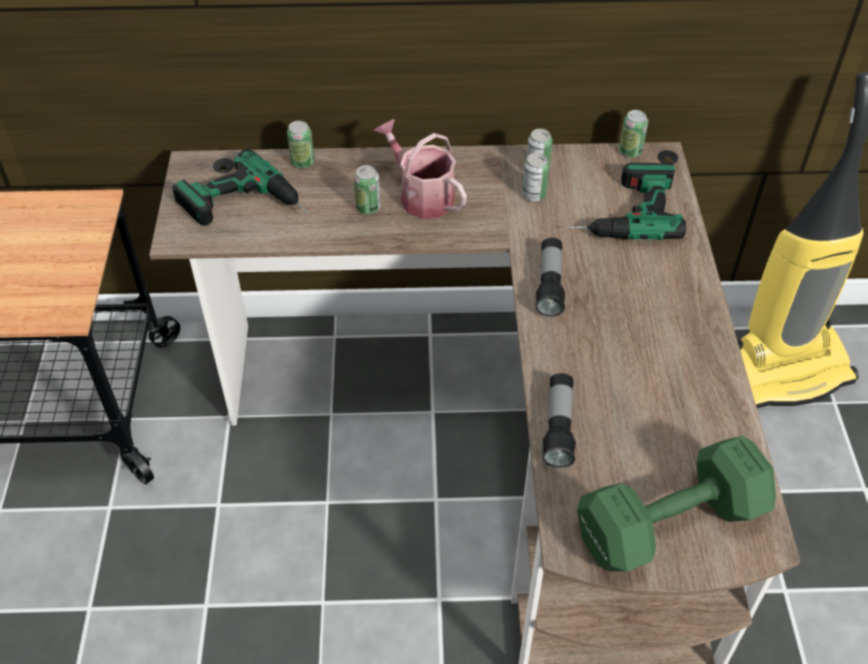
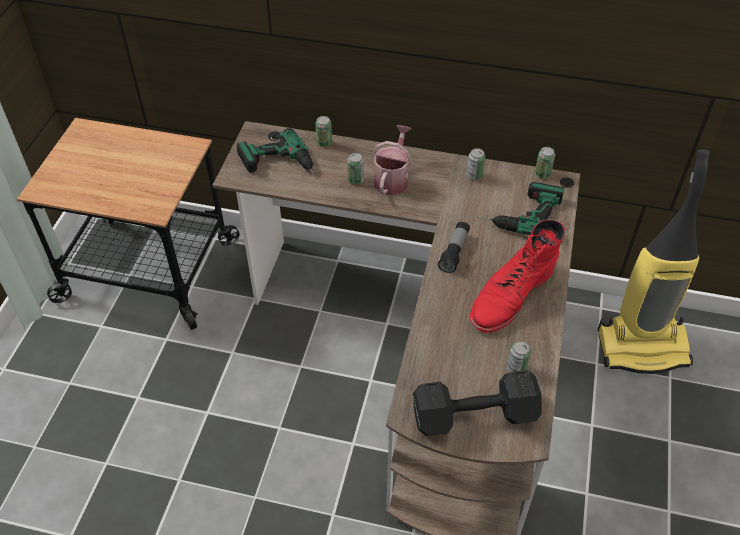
camera: 15 degrees right, 0 degrees up
(421, 195) = (392, 178): watering can -> watering can turned 45 degrees clockwise
(533, 195) = (466, 191): can -> can (516, 368)
(558, 427) = (426, 342): flashlight -> none
(653, 330) = (511, 295): none -> red boot
(674, 523) = (477, 416): green dumbbell -> black dumbbell

